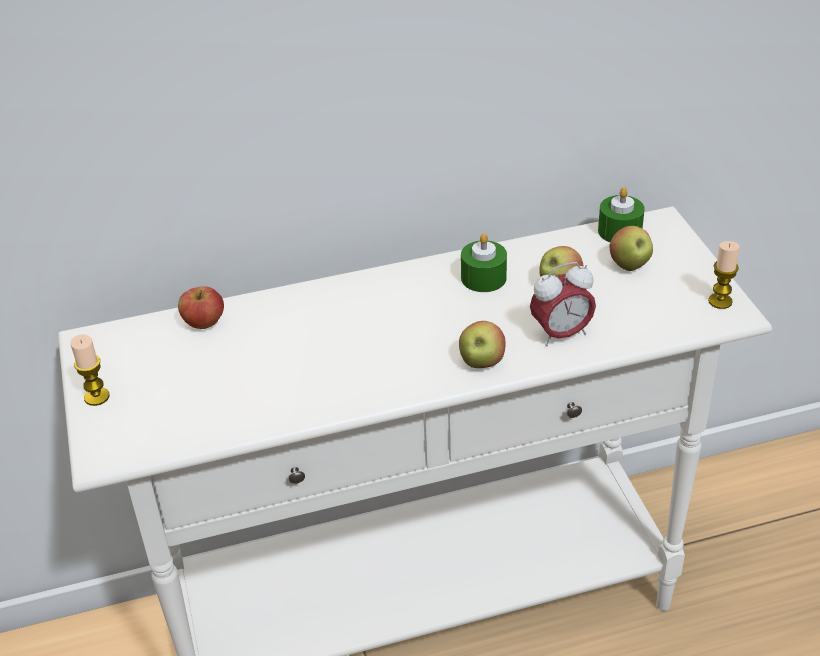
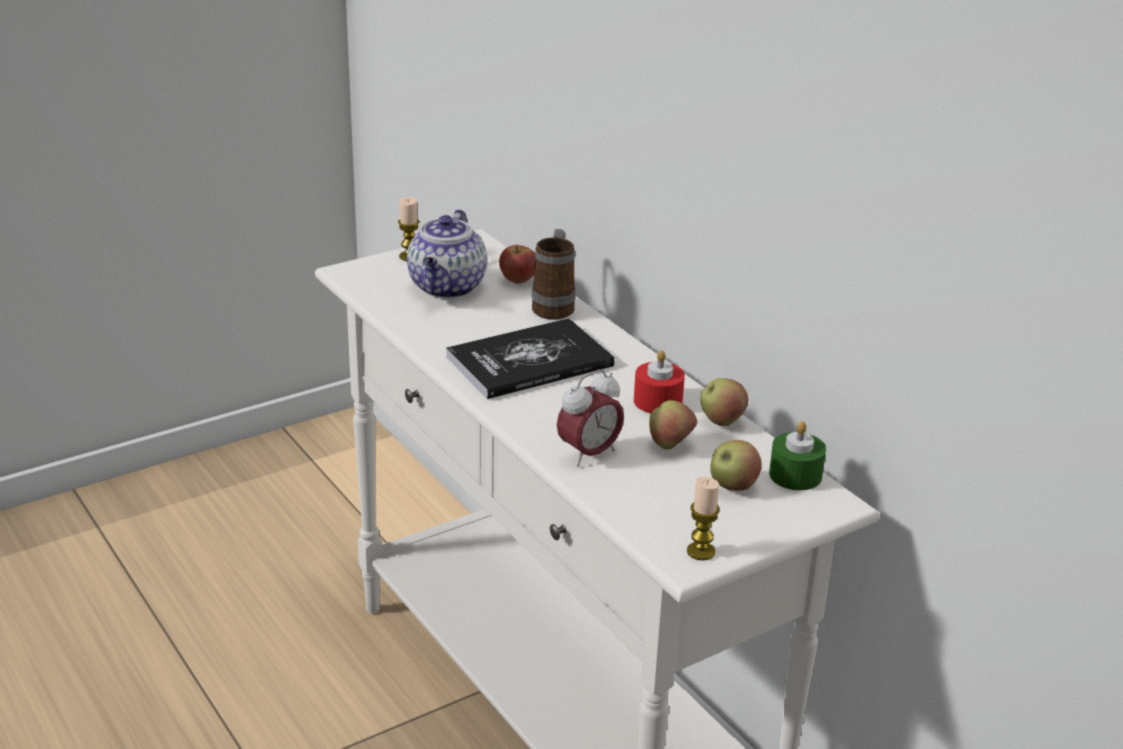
camera: 70 degrees right, 10 degrees down
(193, 377) = (447, 288): none -> teapot
(274, 307) = (554, 306): none -> mug
(381, 343) = (530, 362): none -> book
(481, 363) = (524, 415): apple -> apple (721, 422)
(483, 278) = (658, 401): green candle -> red candle
(561, 334) = (589, 454): alarm clock -> alarm clock turned 90 degrees counterclockwise

